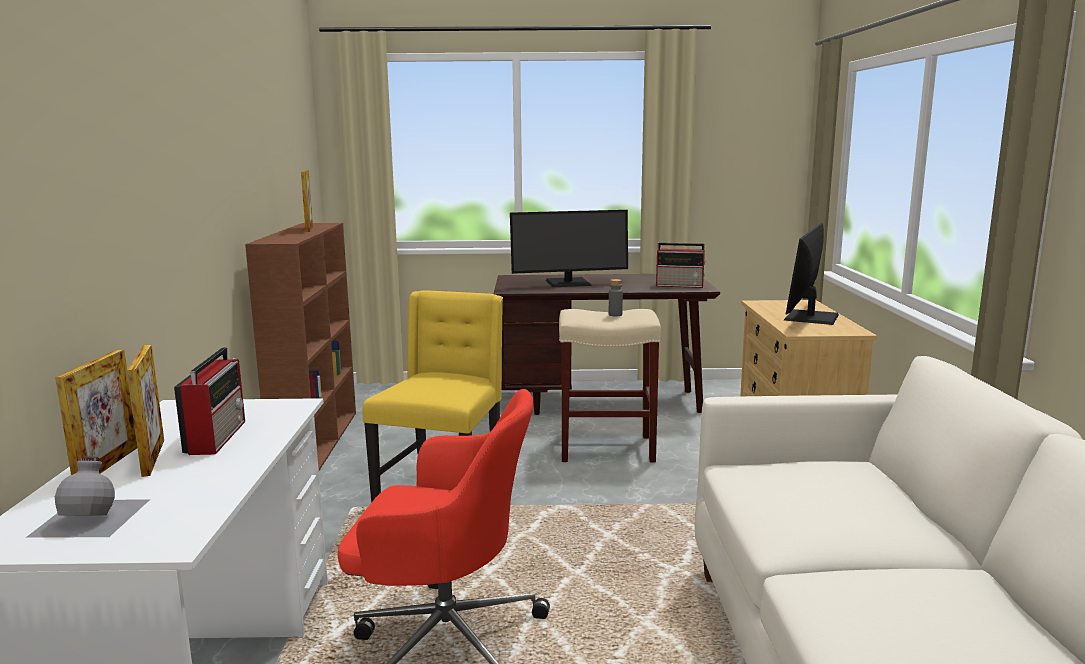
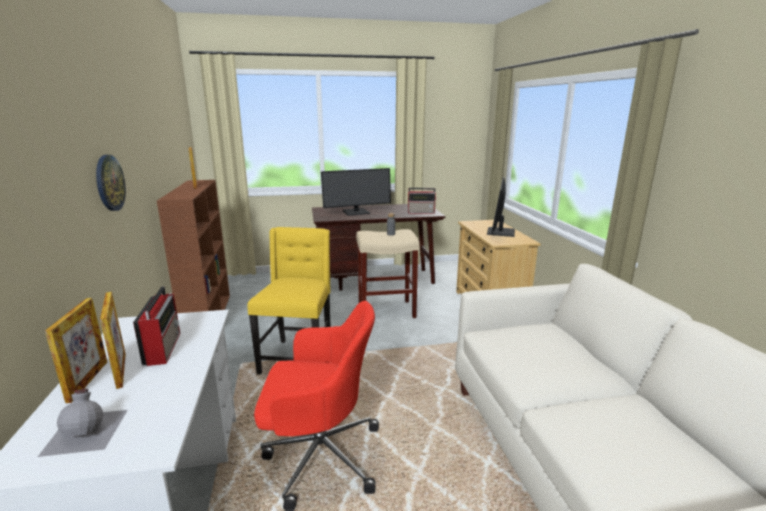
camera: 10 degrees left, 5 degrees up
(173, 206) = (109, 183): none -> wall clock

